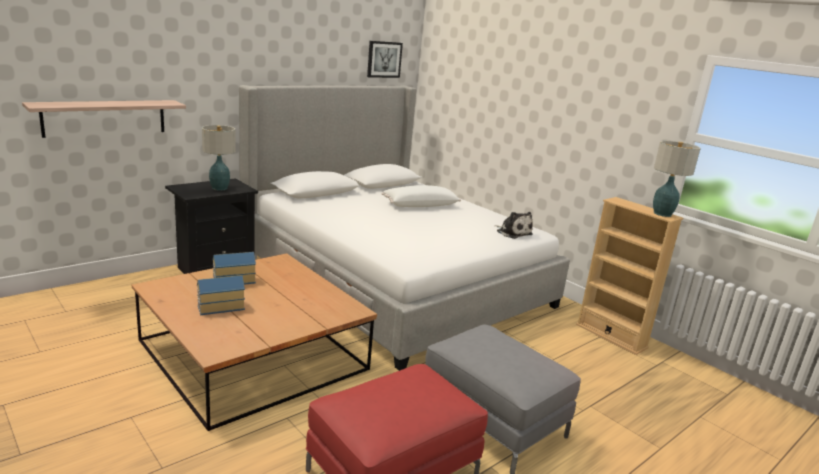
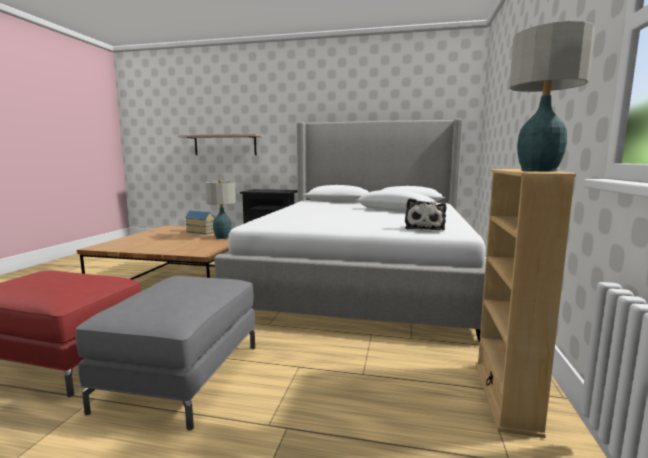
camera: 55 degrees right, 10 degrees down
(220, 188) = (274, 191): table lamp -> table lamp (223, 237)
(220, 306) = (161, 237): toy house -> none
(384, 59) = (437, 98): picture -> none

